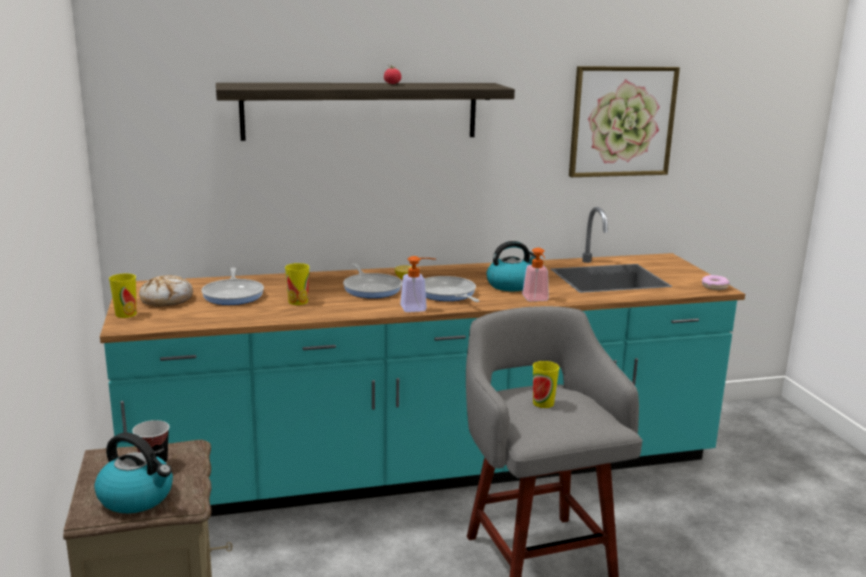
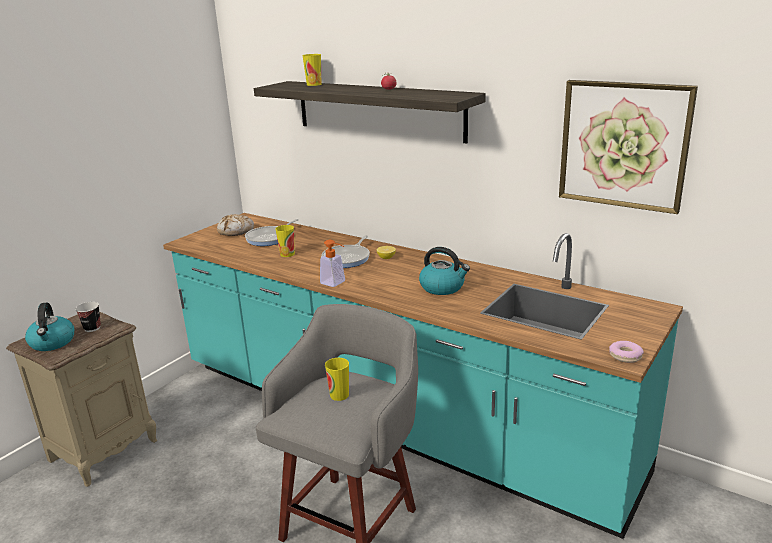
camera: 50 degrees right, 5 degrees up
(126, 314) = (200, 234): cup -> cup (314, 84)
(447, 294) = (381, 279): frying pan -> none
(536, 300) = (428, 307): soap dispenser -> none

